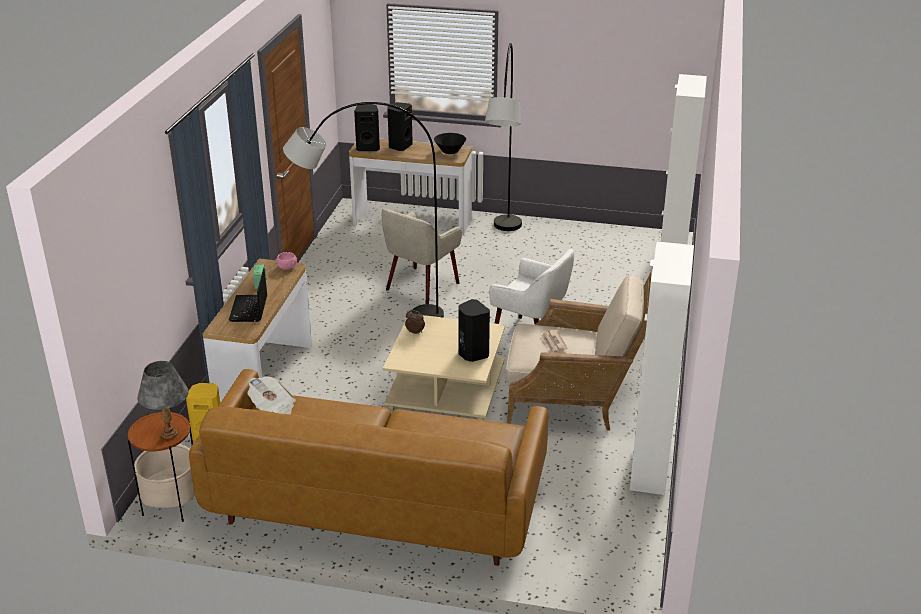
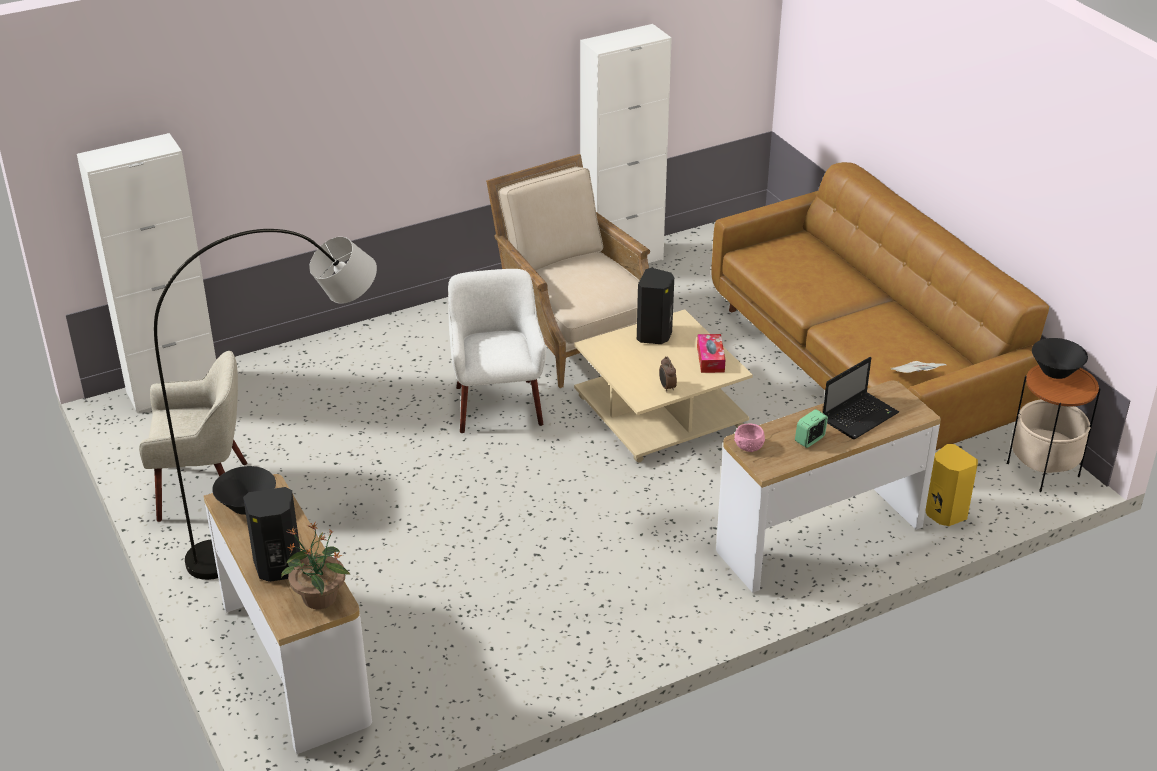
camera: 130 degrees left, 5 degrees up
(170, 434) = (1055, 372): grey table lamp -> black bowl
(366, 315) = (600, 548): grey floor lamp -> none
(368, 148) = (319, 598): black speaker -> potted plant
(419, 361) = (710, 359): none -> tissue box
(421, 286) = (478, 544): beige armchair -> beige armchair (204, 490)
(553, 343) = (588, 282): newspaper -> none

